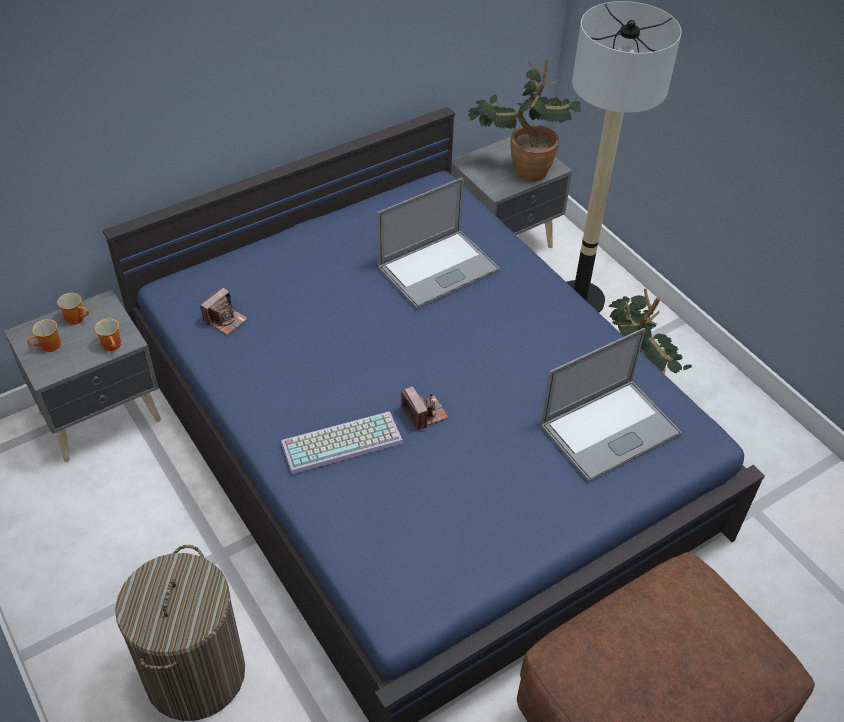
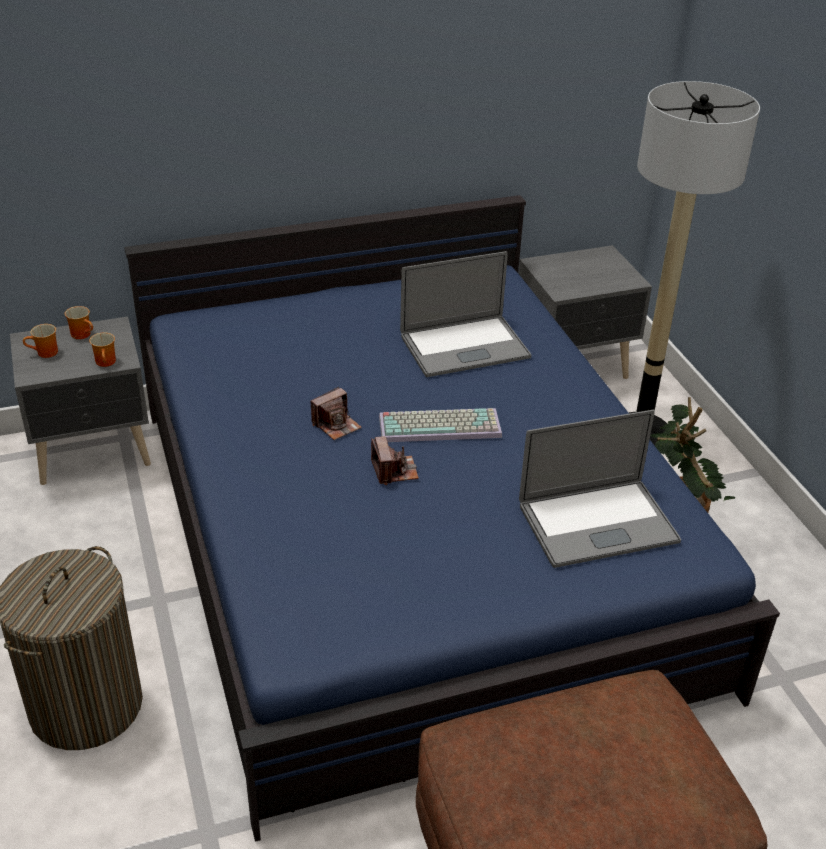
camera: 15 degrees right, 10 degrees down
(225, 320) = (223, 355): camera -> camera (336, 425)
(343, 441) = (296, 479): keyboard -> keyboard (441, 425)
(522, 169) = (596, 277): potted plant -> none

